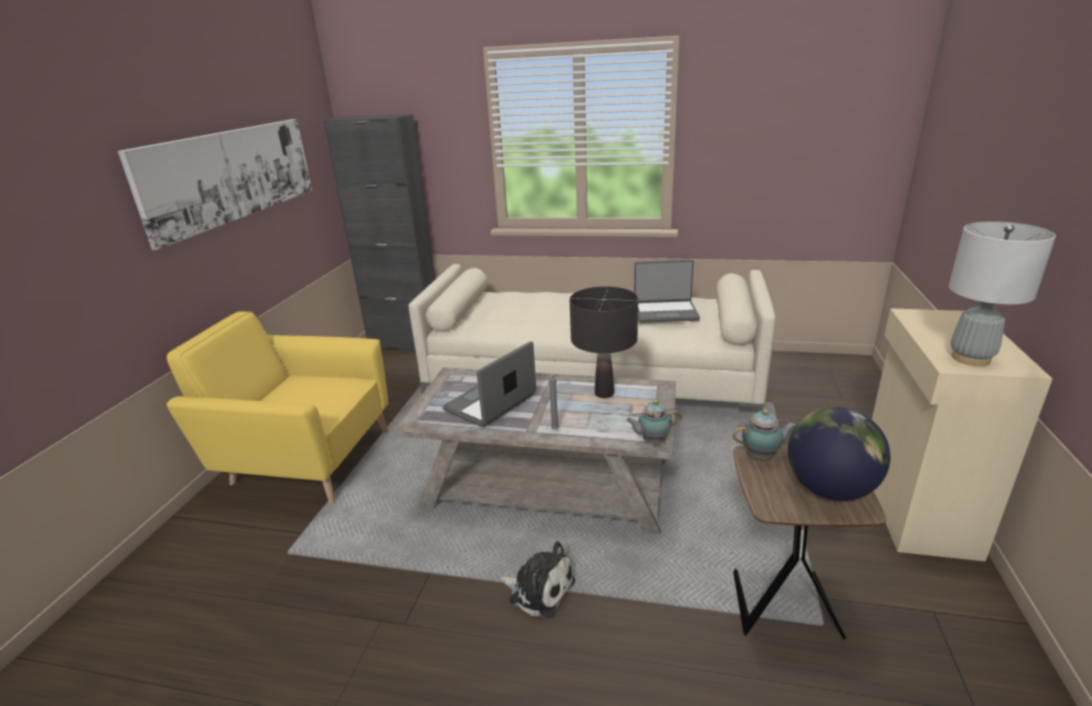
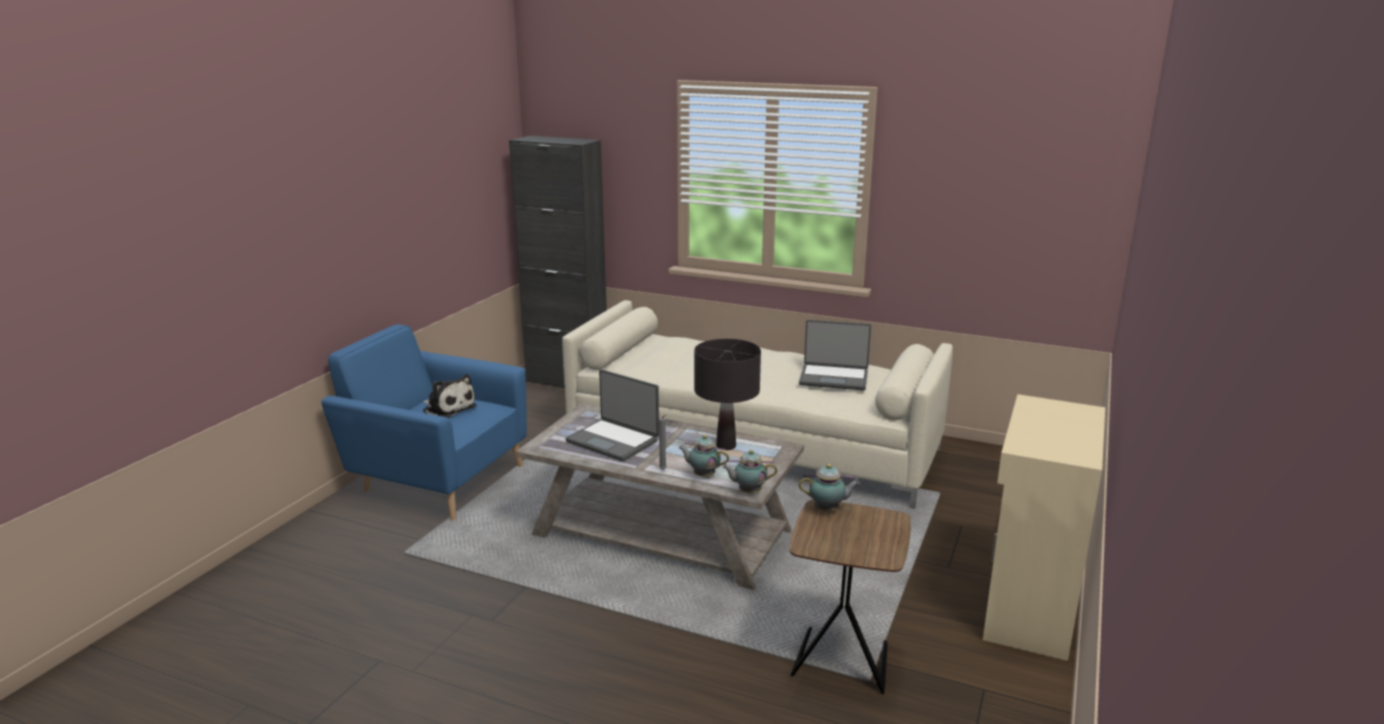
camera: 10 degrees right, 5 degrees down
(232, 174) = (411, 193): picture -> none
(305, 460) = (436, 480): yellow armchair -> blue armchair
(491, 403) = (614, 440): laptop -> laptop turned 105 degrees counterclockwise
(538, 589) = (619, 614): plush toy -> plush toy (448, 408)
(598, 429) = (702, 475): none -> teapot
(829, 489) = (869, 541): globe -> none
(970, 358) = (1044, 445): grey table lamp -> none

